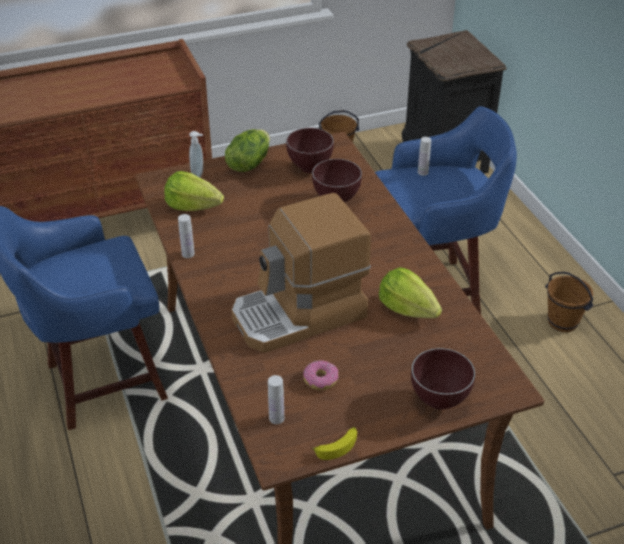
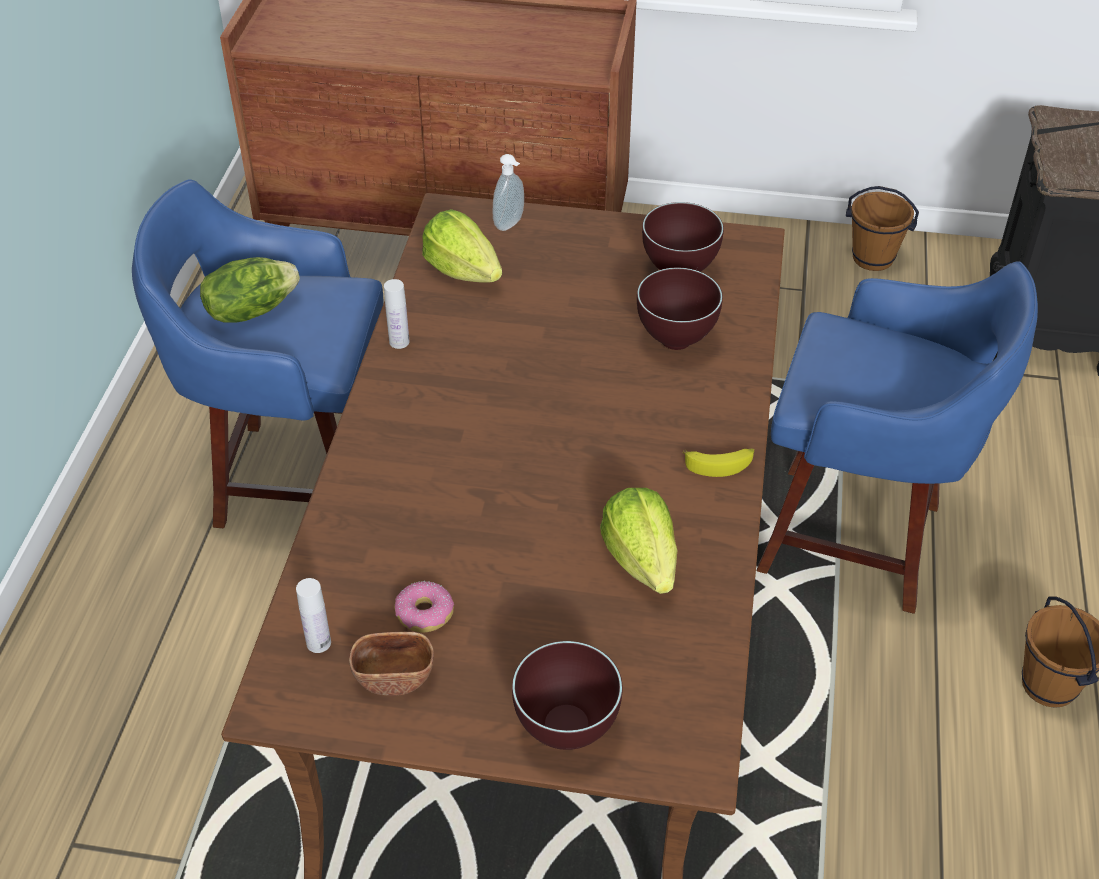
camera: 30 degrees right, 5 degrees up
(248, 163) = (595, 231): lettuce -> lettuce (251, 310)
(299, 315) = (476, 499): coffee machine -> none
(331, 416) = (394, 676): none -> brown bowl
(337, 446) = (365, 726): banana -> banana (720, 464)
(423, 172) = (884, 341): white bottle -> none

